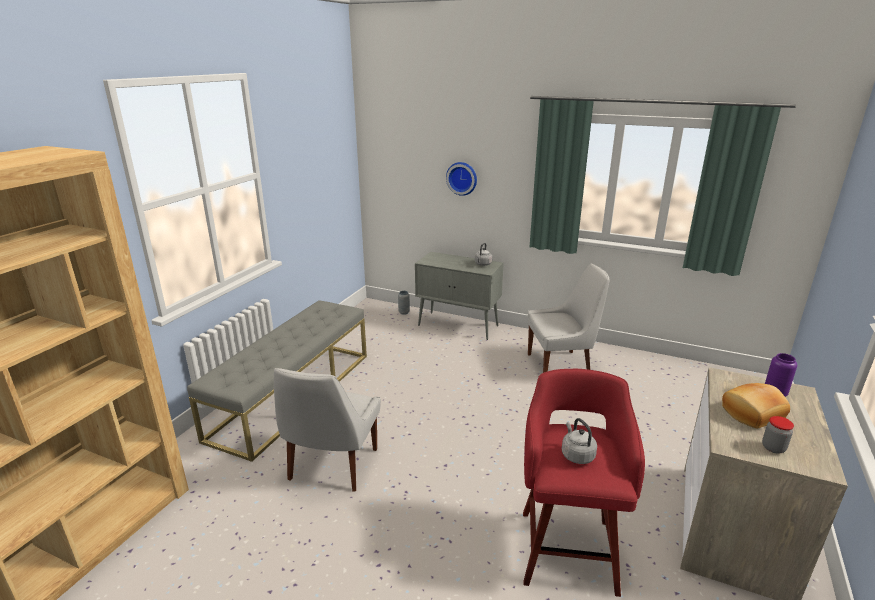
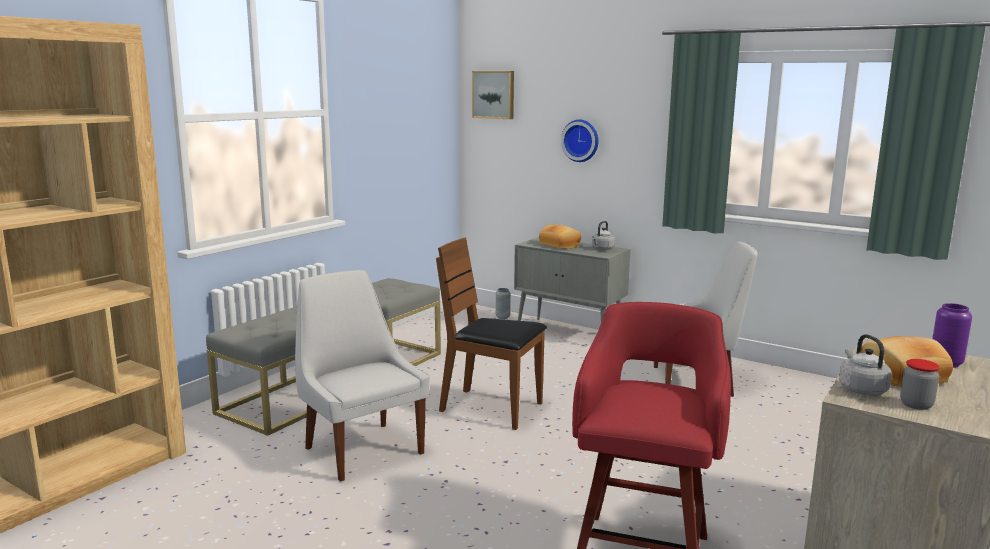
camera: 10 degrees right, 10 degrees down
(332, 466) = (361, 449): white chair -> white chair turned 120 degrees clockwise
(387, 138) = (494, 94): none -> picture
(420, 411) = (491, 408): none -> brown chair
(450, 261) = (560, 245): none -> bread
(576, 455) = (643, 401): grey kettle -> grey kettle (861, 389)

